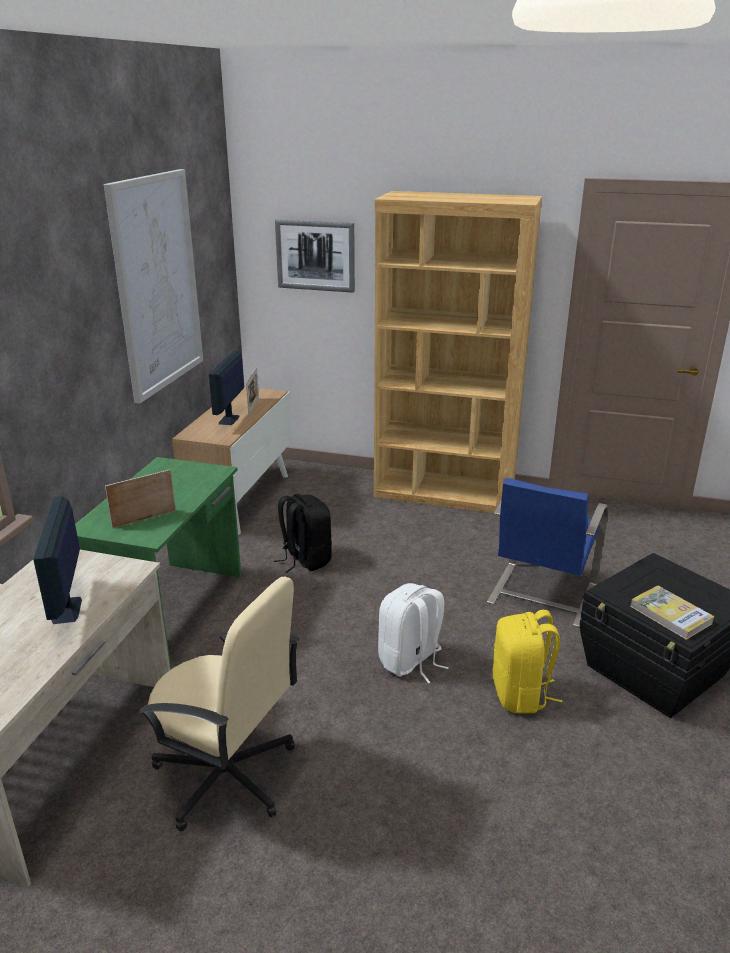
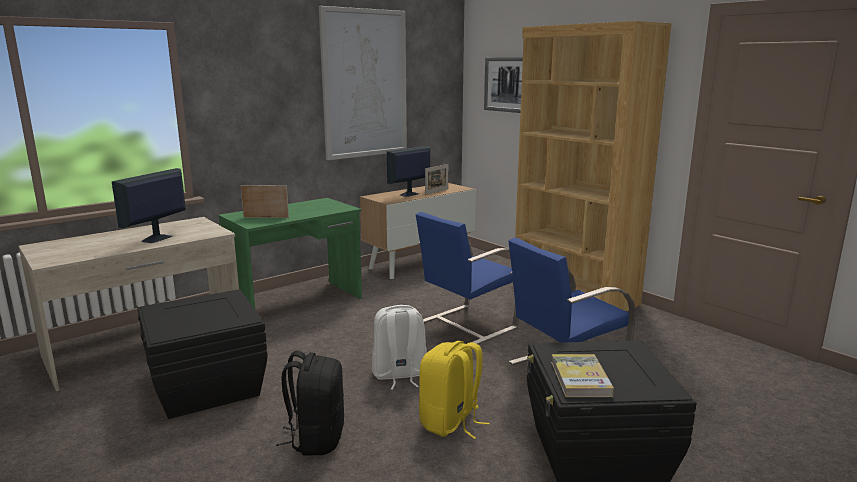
camera: 35 degrees right, 10 degrees down
(227, 776) = (206, 387): beige office chair -> black storage box
(305, 560) = (413, 302): black backpack -> black backpack (316, 439)
(396, 571) = (466, 325): none -> blue chair

